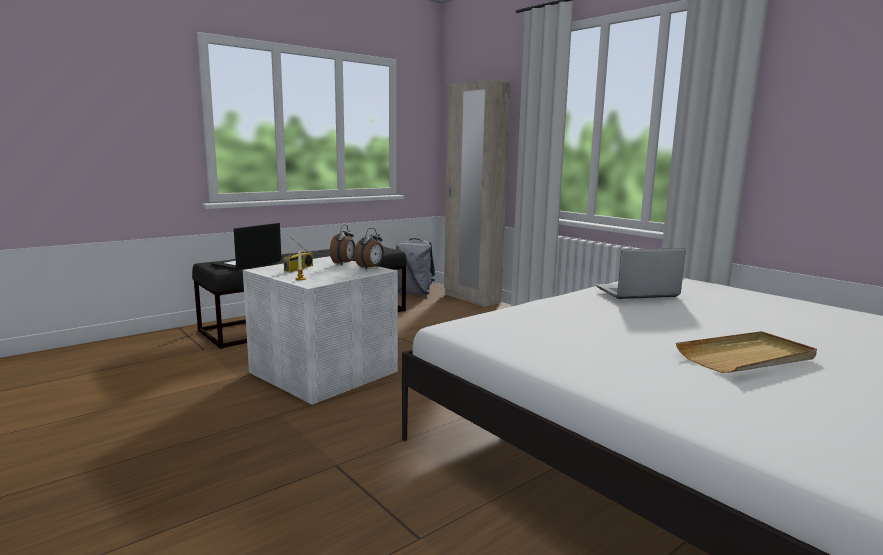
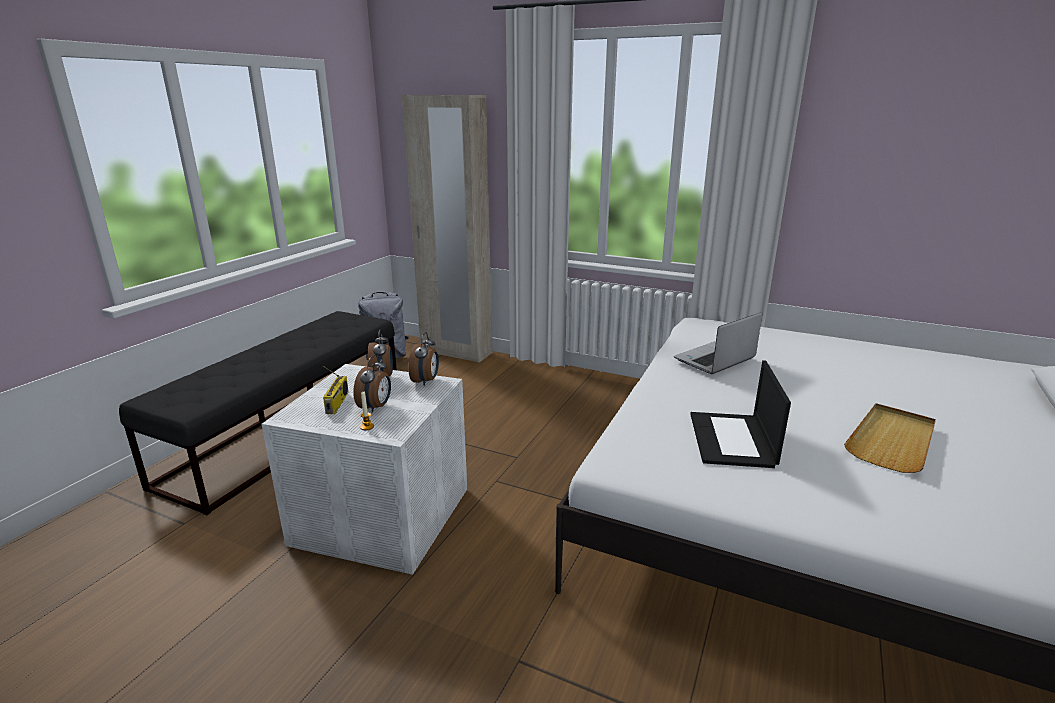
camera: 25 degrees left, 10 degrees up
(247, 263) = (208, 387): laptop -> laptop (732, 440)
(319, 273) = (376, 407): none -> alarm clock

